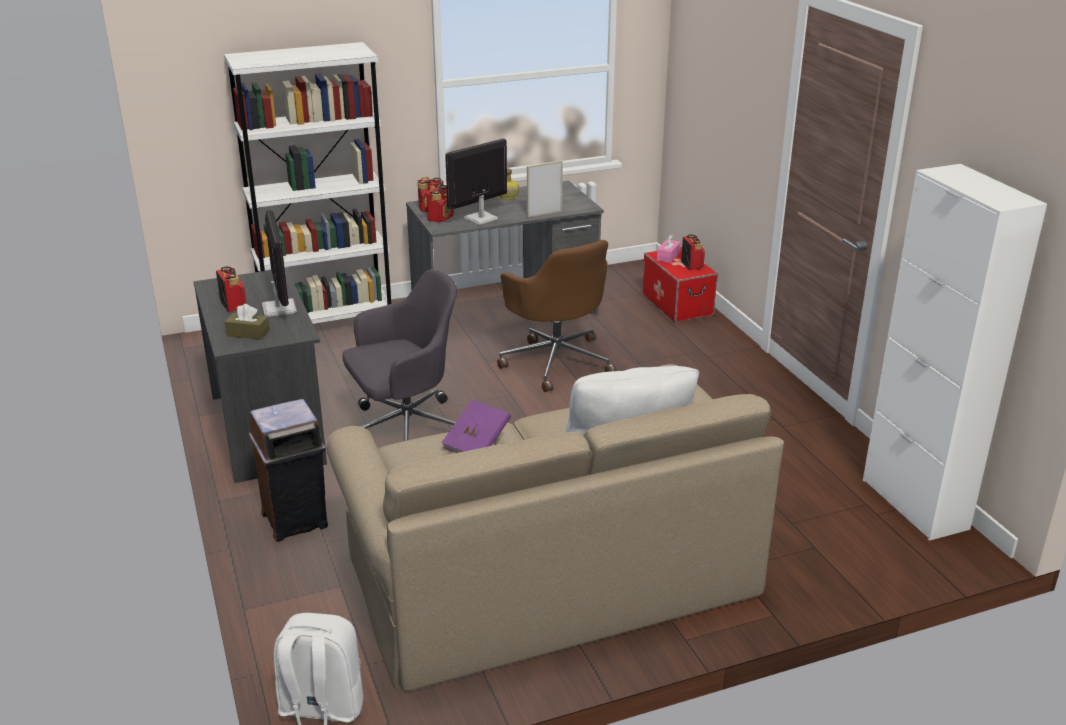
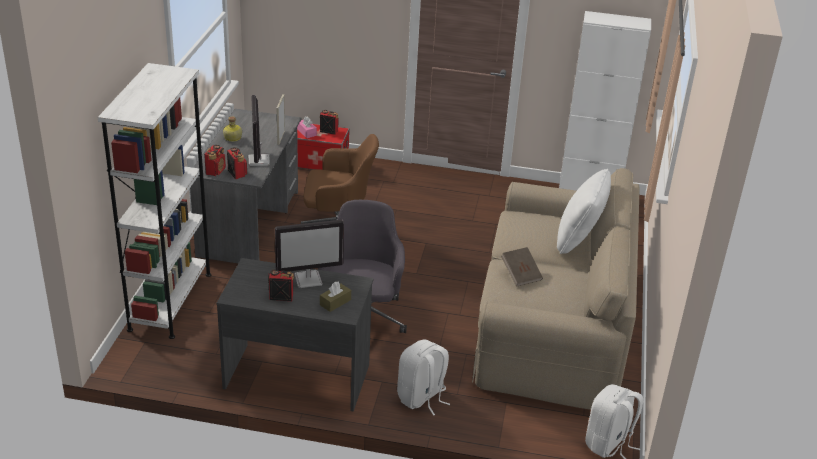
camera: 60 degrees left, 5 degrees up
(279, 308) = (309, 279): monitor -> monitor turned 150 degrees clockwise
(296, 519) = (422, 397): brown trash can -> white backpack
(477, 444) = (521, 274): purple book -> brown book

